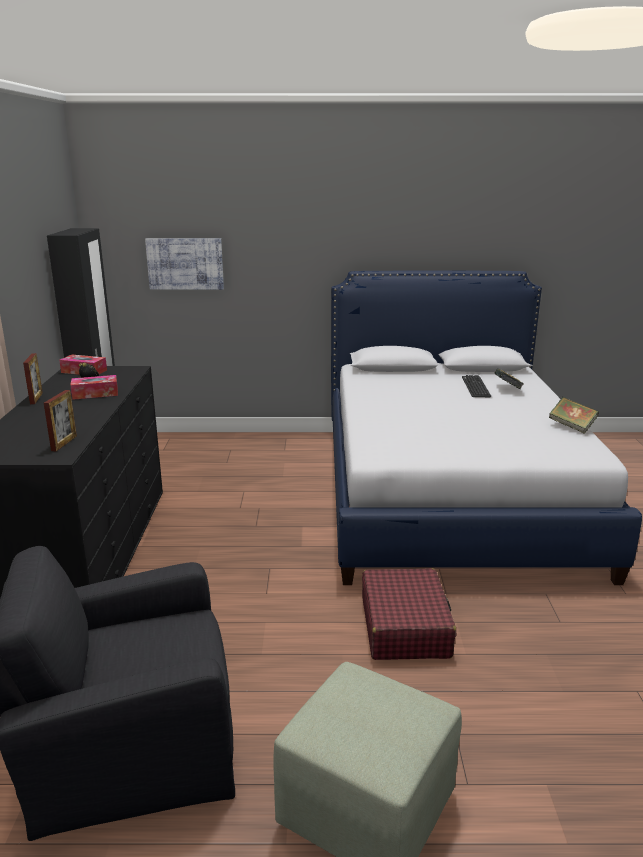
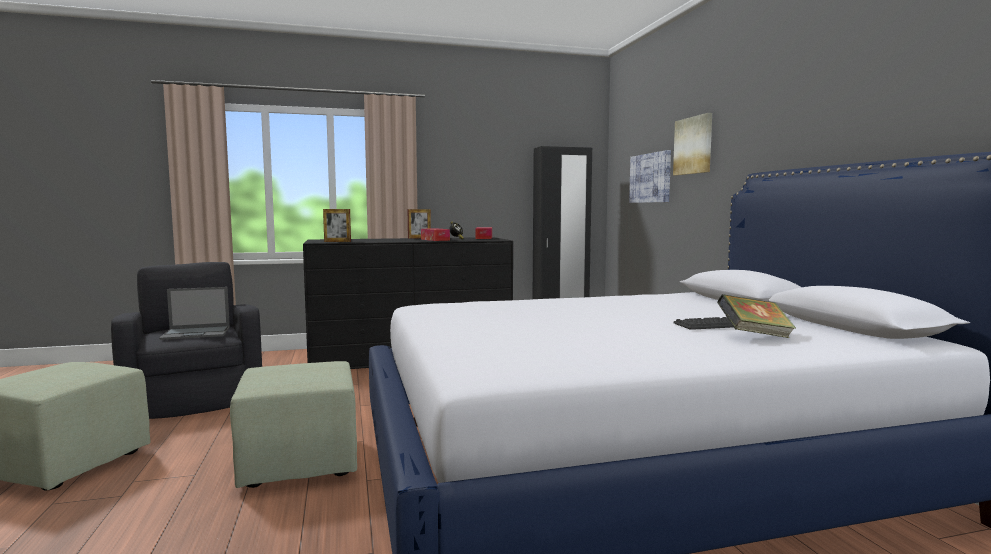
camera: 75 degrees right, 15 degrees down
(170, 641) = (197, 333): none -> laptop
(258, 238) = (693, 145): none -> picture
(405, 626) = (301, 462): red suitcase -> green ottoman
(572, 426) = (608, 363): book -> none

